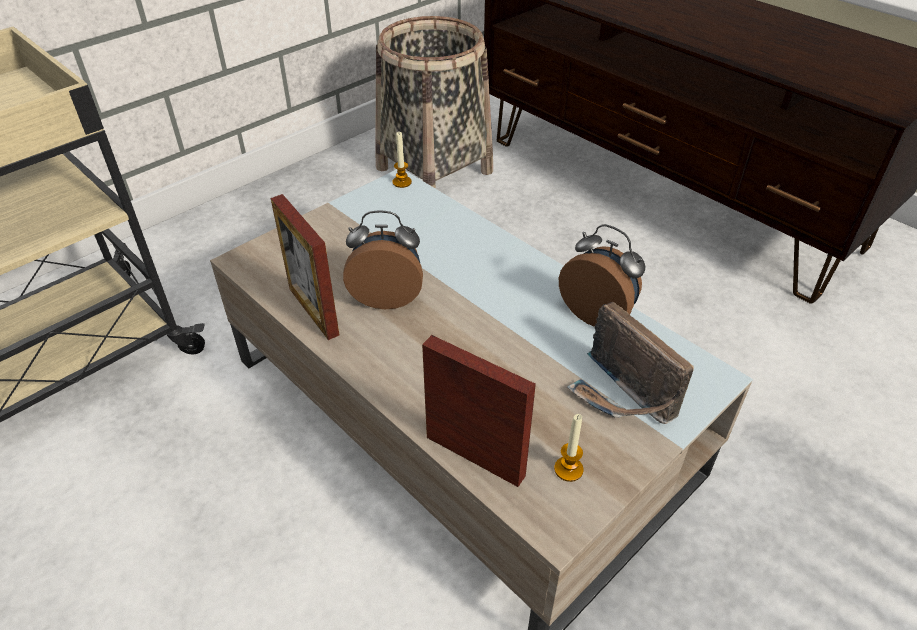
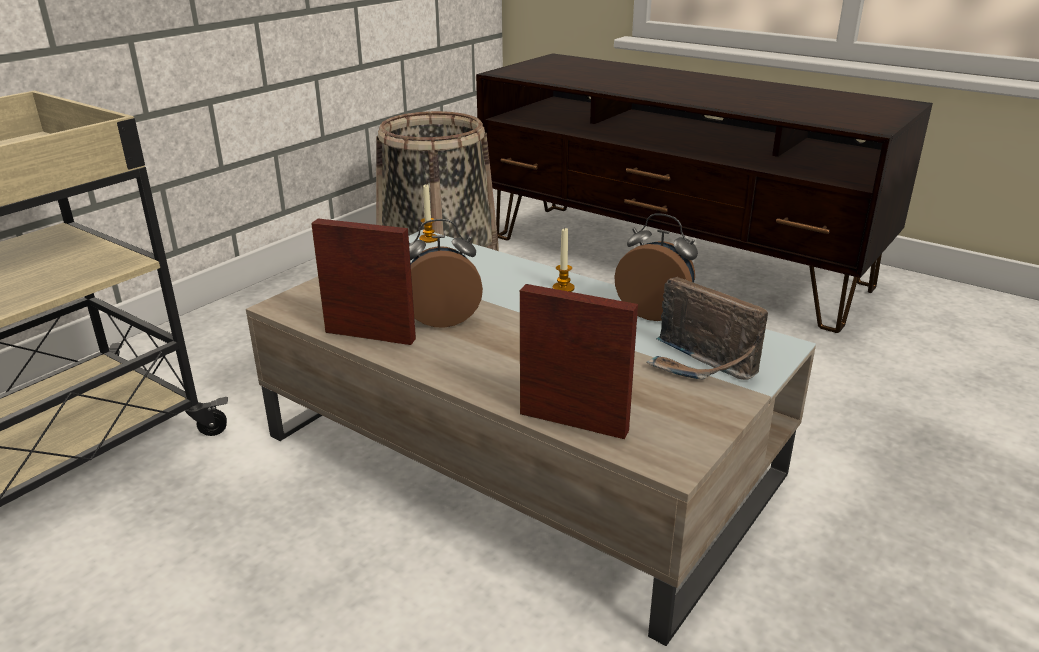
camera: 10 degrees left, 15 degrees down
(313, 311) = (370, 335): picture frame -> picture frame turned 150 degrees clockwise
(568, 469) = (669, 421): candle -> candle (563, 288)

